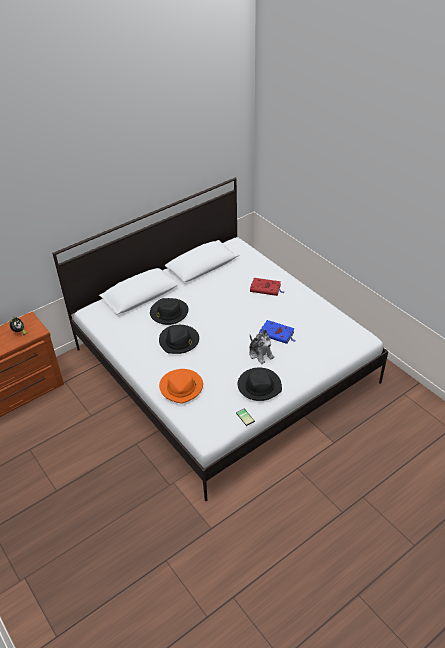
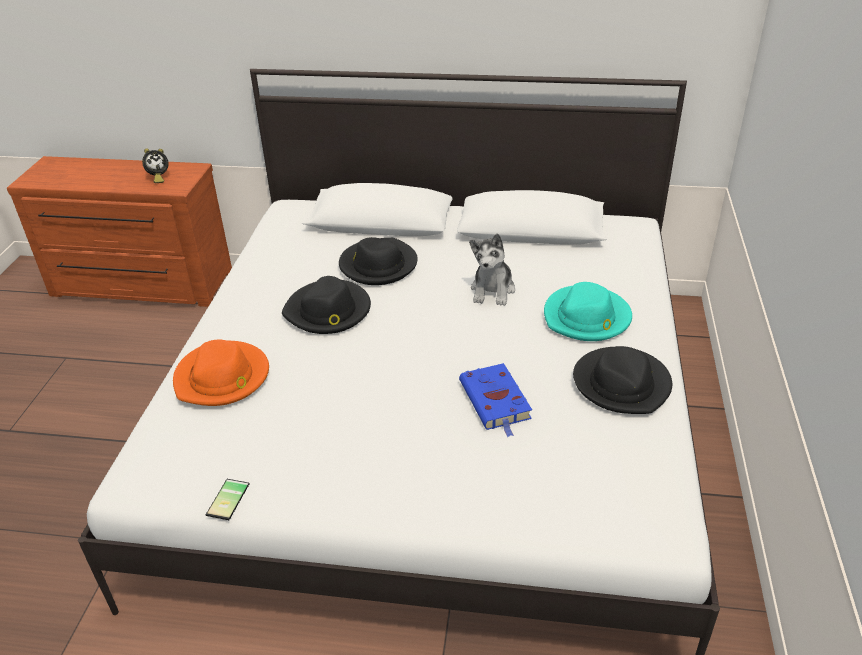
camera: 45 degrees right, 5 degrees down
(259, 386) = (329, 465): black hat -> black hat (622, 384)
(260, 354) = (416, 414): plush toy -> plush toy (493, 290)
(266, 288) = (587, 317): red book -> turquoise hat

